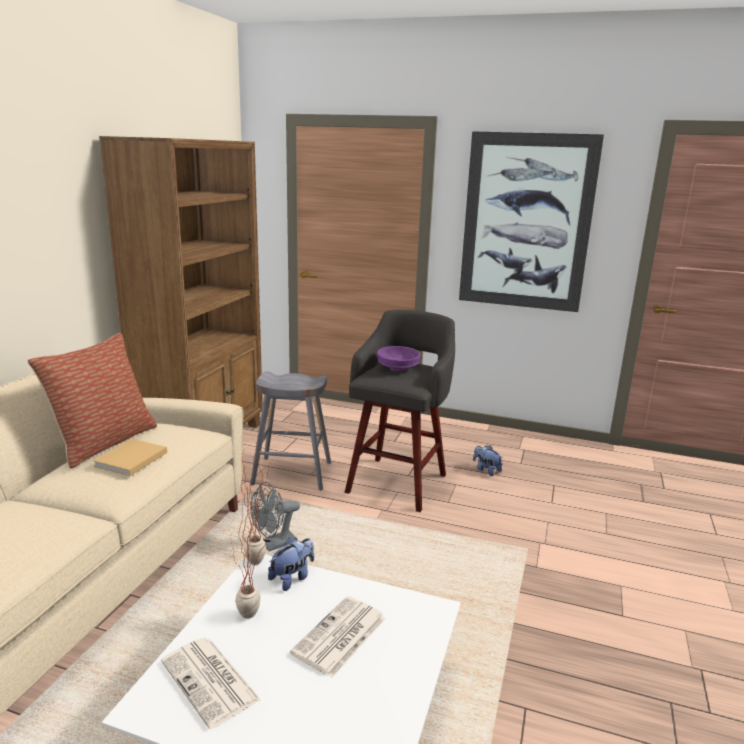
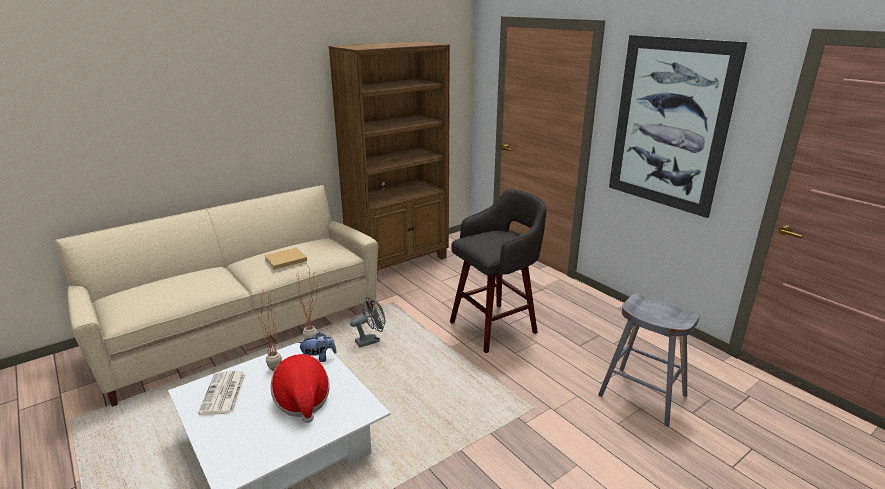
camera: 35 degrees right, 5 degrees up
(103, 442) = (287, 246): pillow -> none
(274, 545) = (371, 340): grey fan -> grey fan turned 150 degrees clockwise
(292, 473) = (430, 298): grey stool -> grey stool (642, 396)
(339, 637) = (302, 400): newspaper -> hat
(397, 368) = (494, 237): purple bowl -> none
(486, 470) = (575, 339): plush toy -> none

